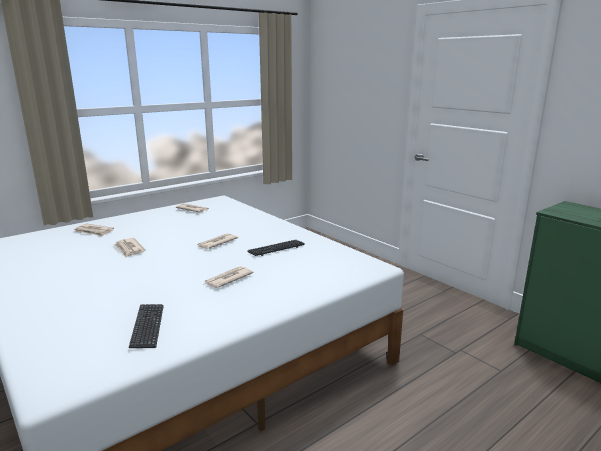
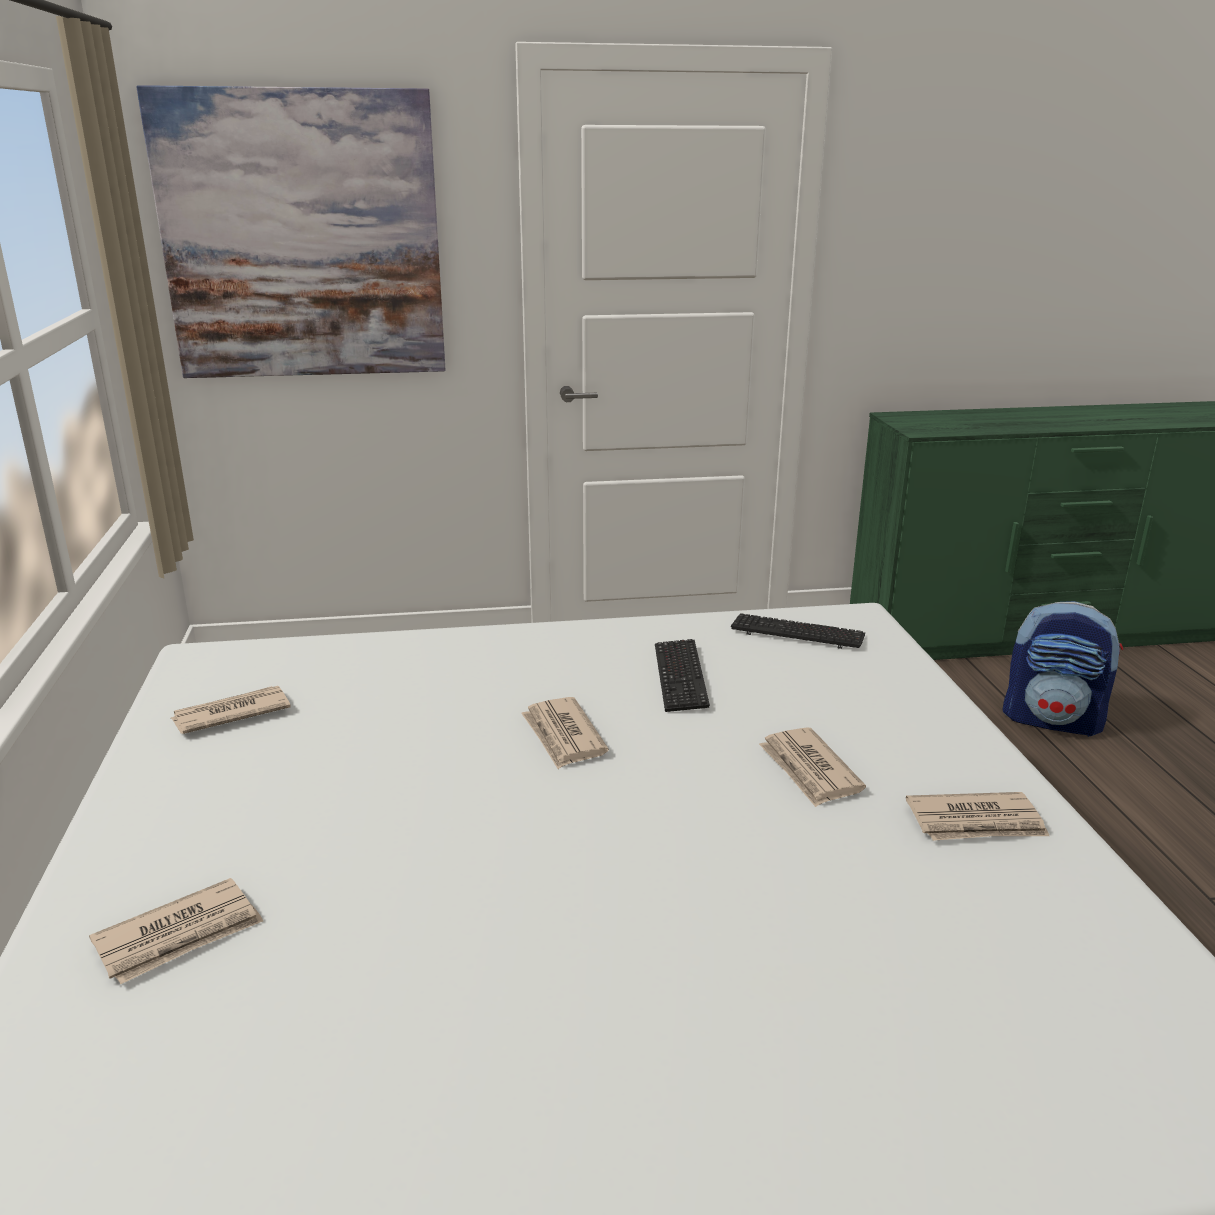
camera: 60 degrees left, 5 degrees up
(129, 249) = (458, 881): newspaper -> newspaper (977, 822)
(147, 326) = (1014, 925): keyboard -> keyboard (797, 634)
(347, 83) = (302, 237): none -> picture
(549, 416) = (1053, 720): none -> backpack

